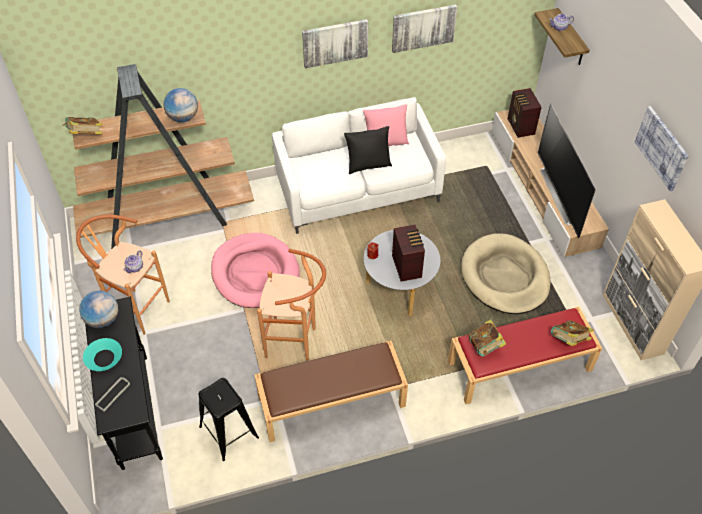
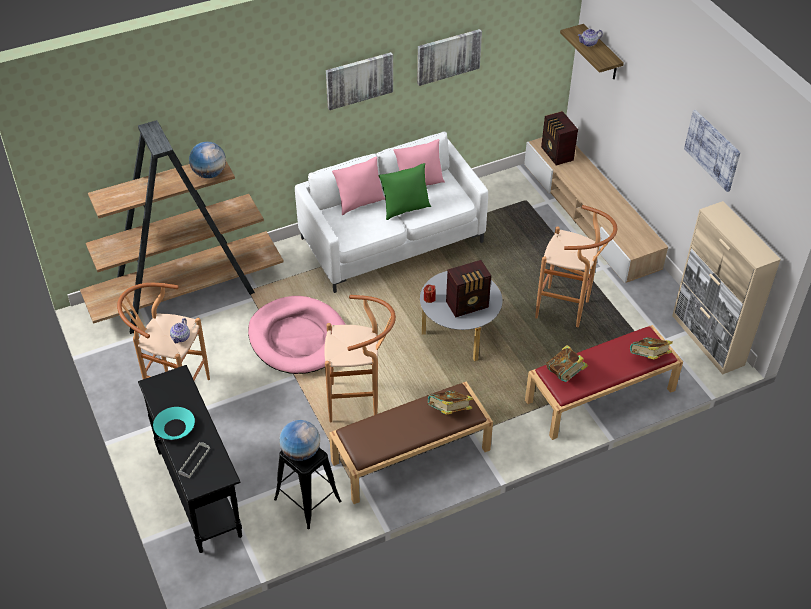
camera: 10 degrees left, 5 degrees down
(86, 135) = (107, 202): book -> book (449, 411)
(103, 319) = (163, 390): globe -> globe (300, 452)
(328, 155) = (359, 203): none -> pink pillow
(368, 165) = (405, 209): black pillow -> green pillow
(407, 266) = (468, 305): radio -> radio turned 90 degrees clockwise
(505, 277) = (568, 310): beige dog bed -> brown stool
(561, 195) = (613, 218): television -> none

